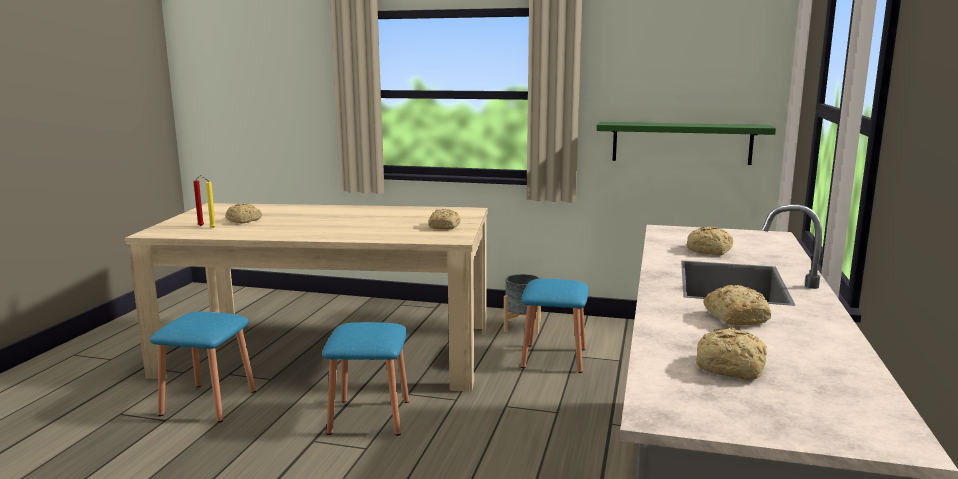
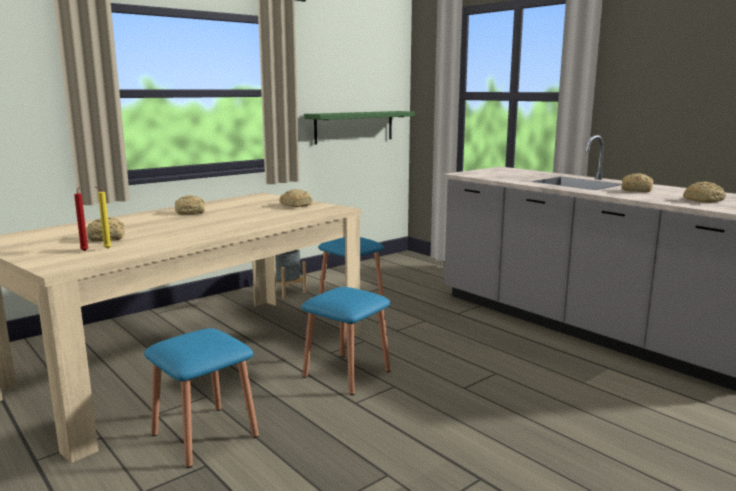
camera: 55 degrees left, 0 degrees up
(710, 251) = (518, 176): bread -> bread (191, 212)

